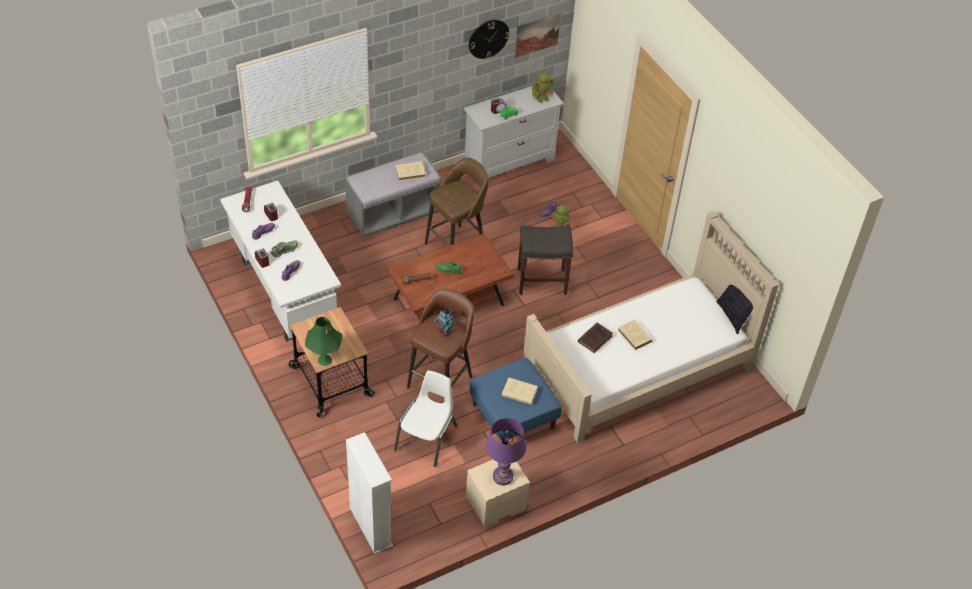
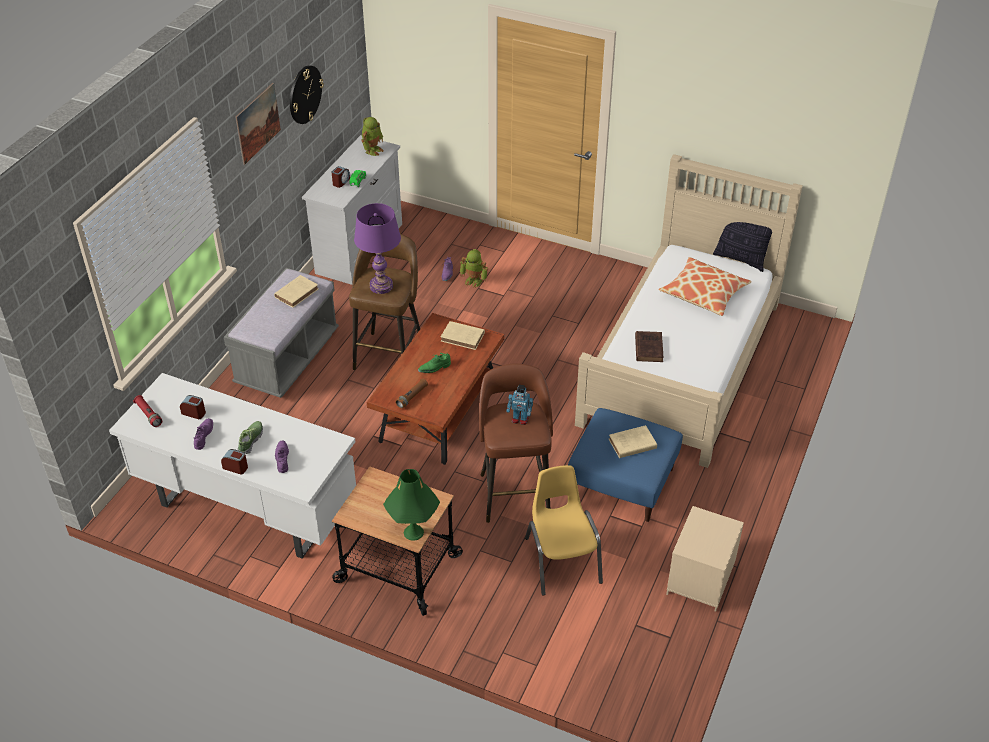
camera: 35 degrees left, 5 degrees down
(370, 526) = (603, 693): white bookcase -> none
(427, 438) = (562, 560): white chair -> yellow chair
(503, 476) = (713, 534): purple table lamp -> purple table lamp (381, 286)
(537, 34) = (342, 75): picture -> picture (258, 123)
(542, 281) = (510, 338): grey stool -> none
(635, 337) = (681, 325): beige book -> beige book (463, 337)
(676, 324) = (704, 293): none -> pillow

